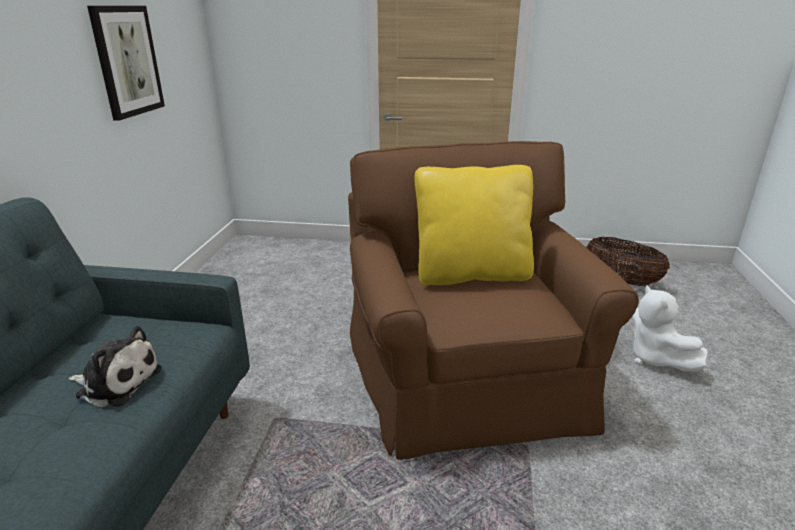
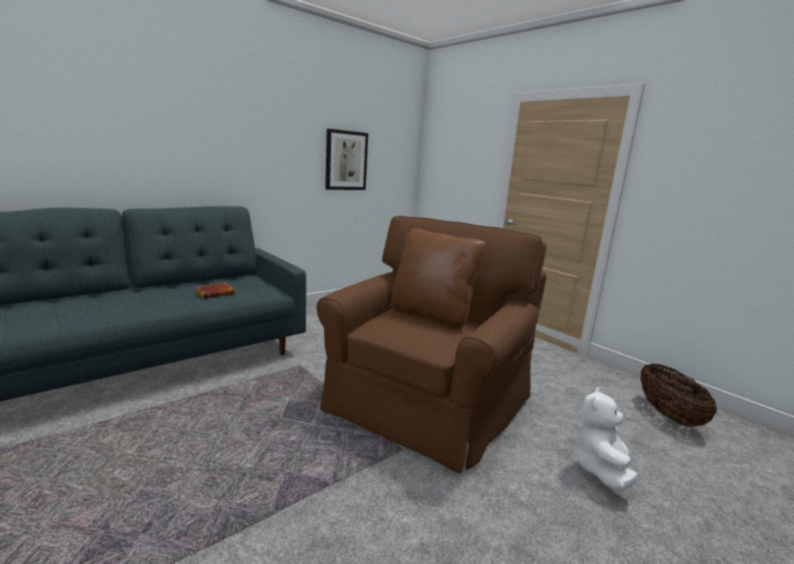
camera: 40 degrees right, 10 degrees down
(116, 382) = (215, 293): plush toy -> brown book
(471, 275) = (431, 315): yellow pillow -> brown pillow

